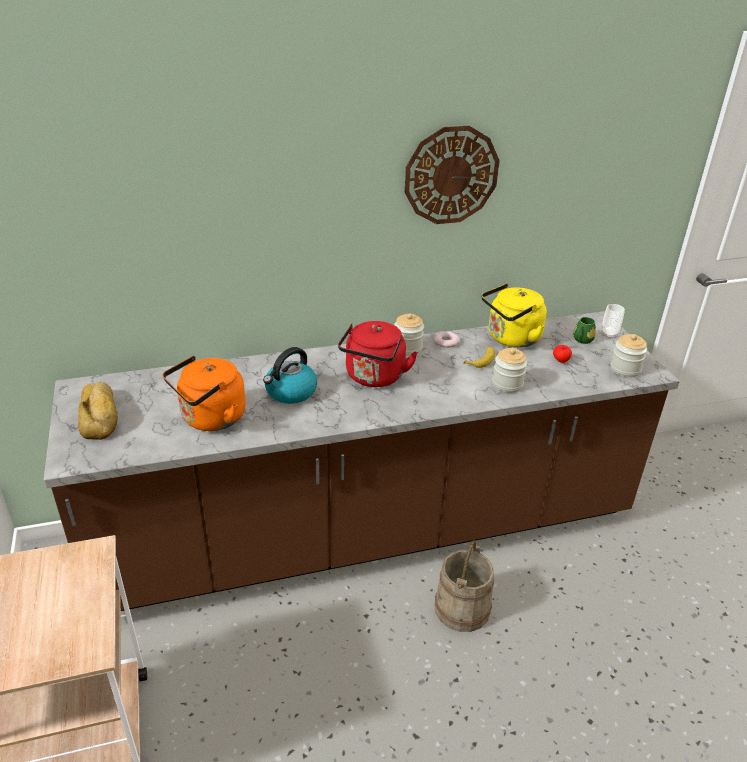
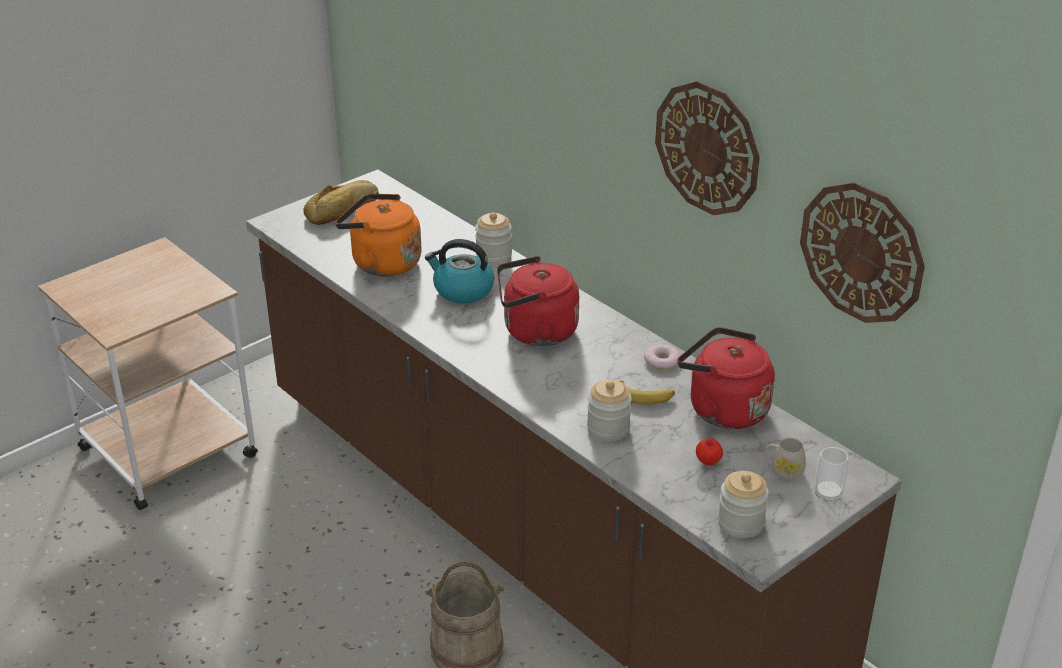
camera: 65 degrees right, 0 degrees up
(407, 348) = (619, 337): jar -> jar (493, 255)
(511, 339) = (723, 409): yellow kettle -> red kettle
(575, 188) = (862, 252): none -> wall clock
(581, 340) = (782, 470): green mug -> white mug

